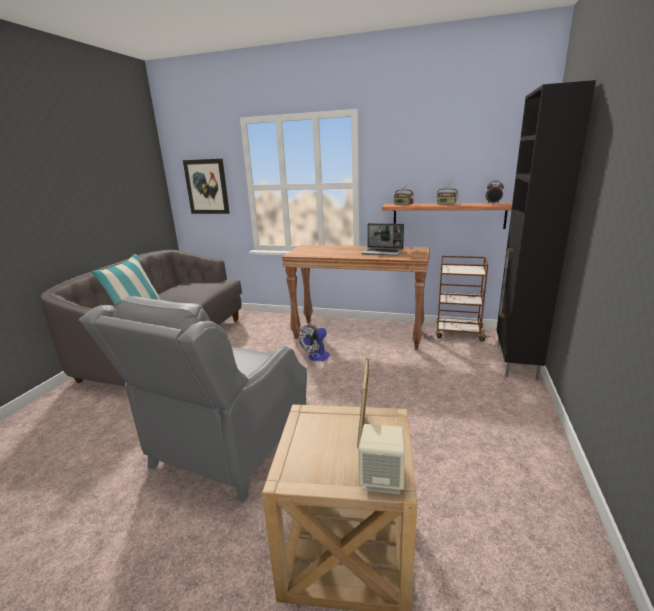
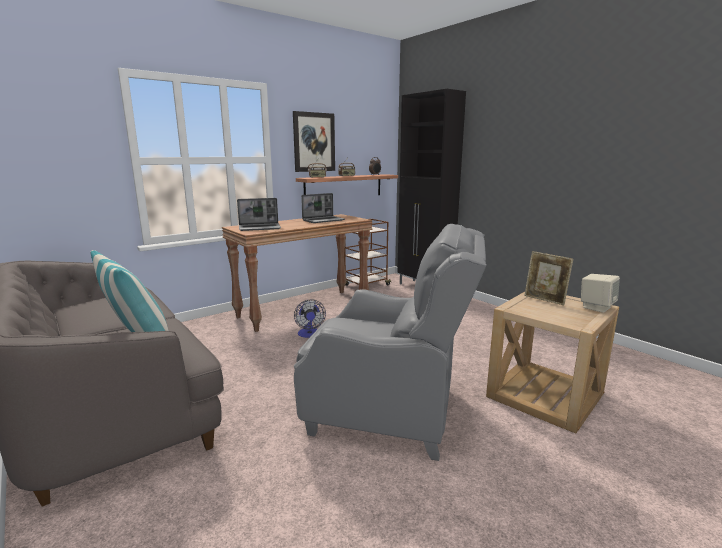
camera: 55 degrees left, 5 degrees down
(207, 187) = (55, 159): picture -> picture (314, 142)
(227, 447) = (389, 411): grey armchair -> grey armchair turned 45 degrees counterclockwise
(313, 251) = (260, 228): none -> laptop

